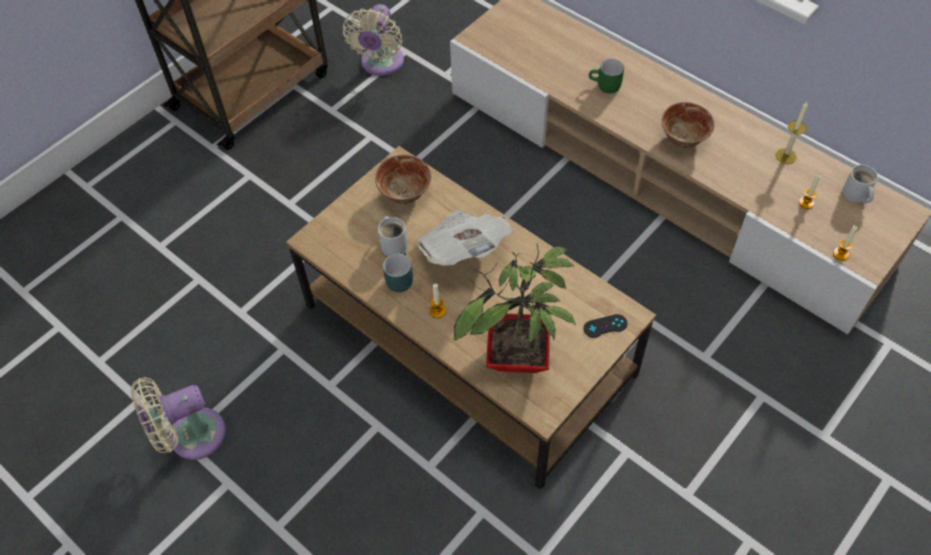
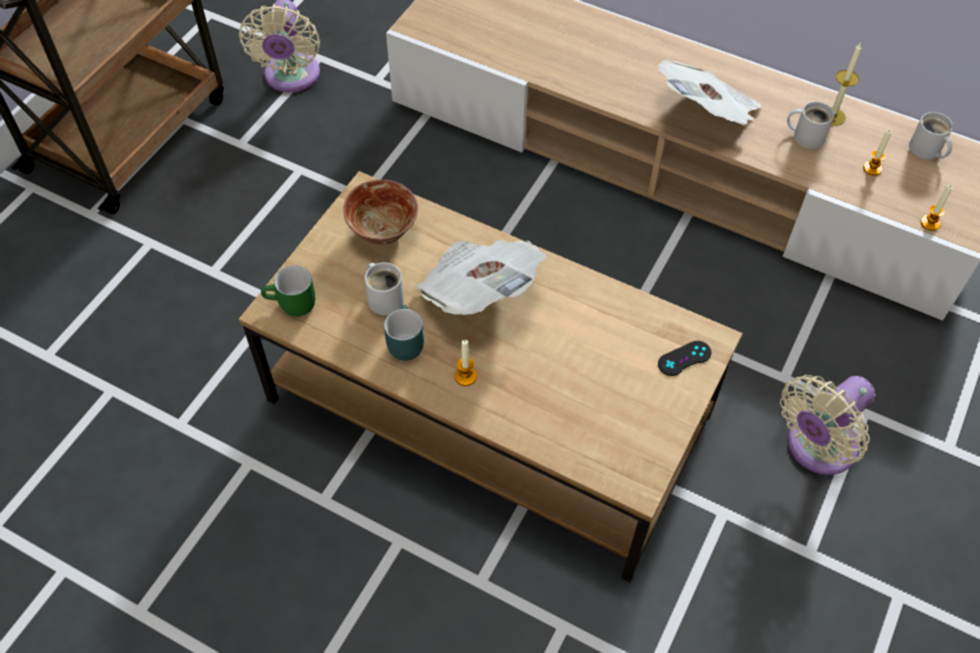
camera: 15 degrees left, 0 degrees up
(191, 436) = (149, 604): beige fan -> beige fan (816, 448)
(517, 360) = (586, 421): potted plant -> none
(605, 87) = (595, 63): green mug -> green mug (292, 306)
(683, 139) = (707, 113): bowl -> newspaper
(759, 168) = (806, 135): none -> white mug

